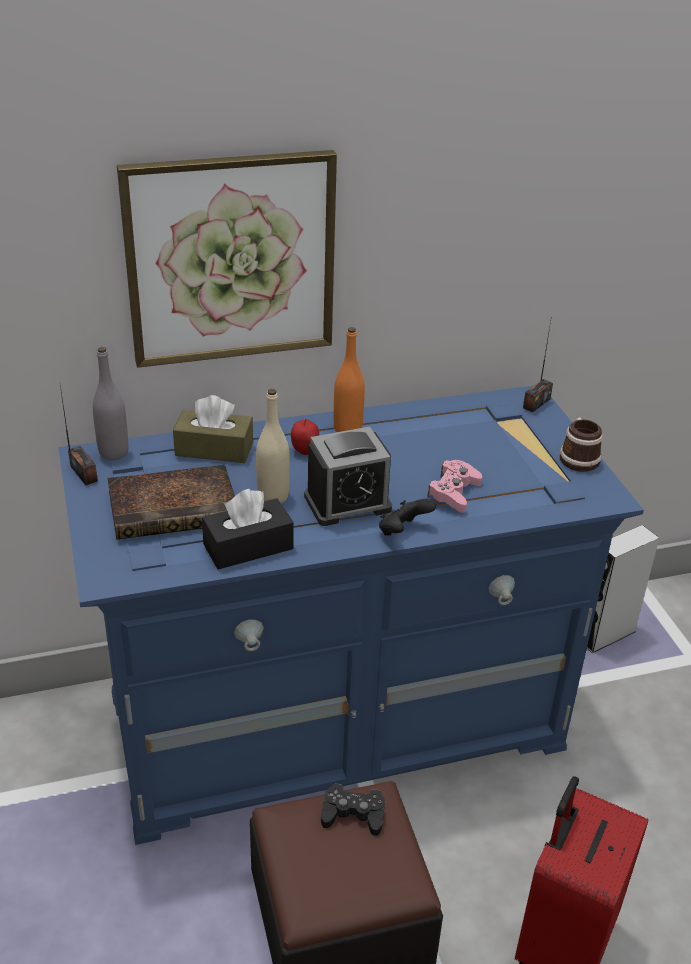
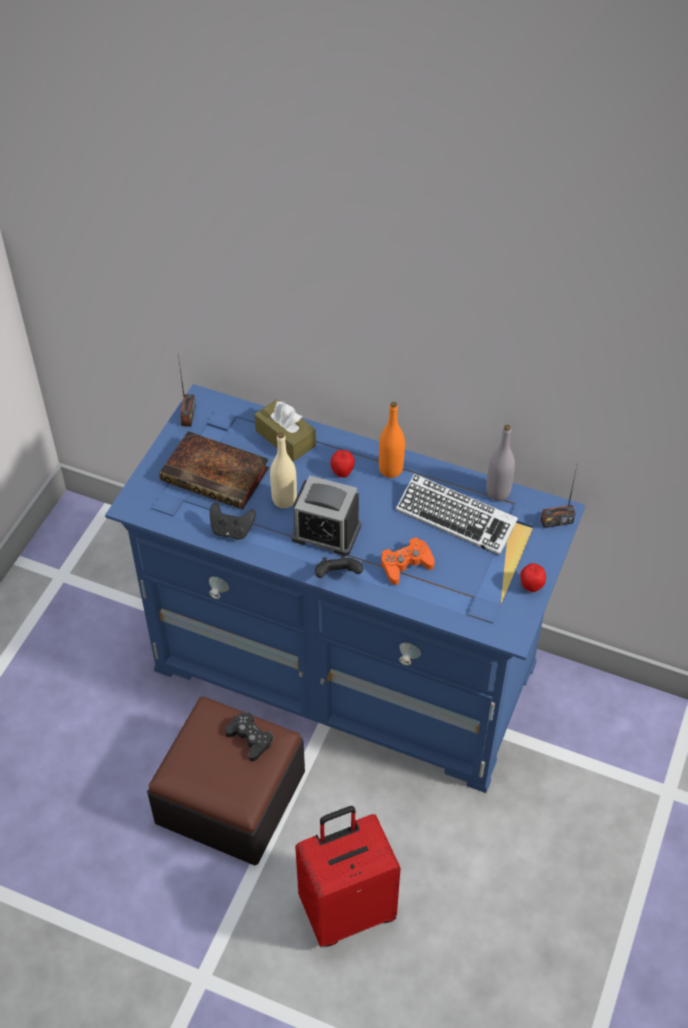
camera: 40 degrees right, 15 degrees up
(113, 452) = (219, 408): grey bottle -> grey bottle (498, 492)
(231, 259) = (325, 312): picture -> none
(248, 547) = (232, 530): black tissue box -> black game controller
(452, 439) = (456, 518): none -> keyboard
(454, 492) = (406, 564): pink game controller -> orange game controller
(578, 457) = (531, 586): mug -> apple
(606, 635) = (615, 728): grey speaker -> none

